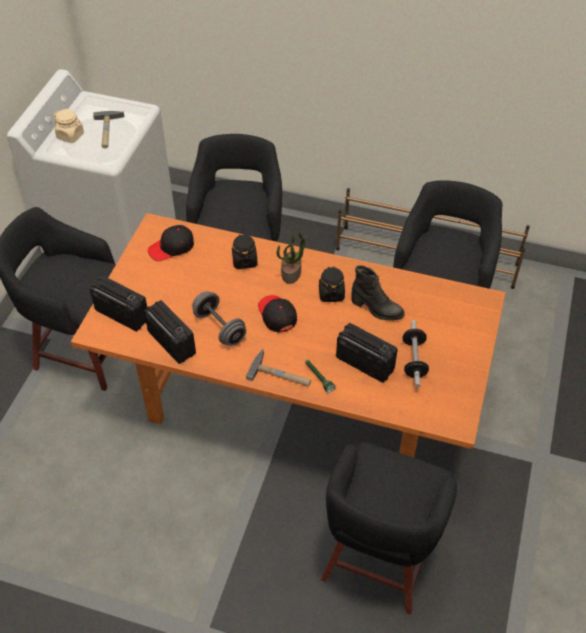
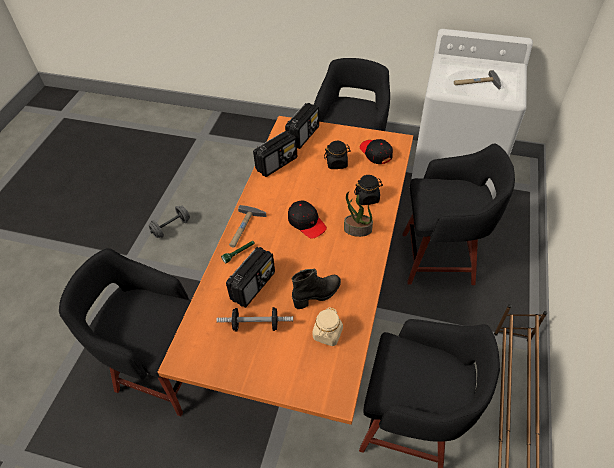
camera: 90 degrees right, 0 degrees up
(70, 136) = (463, 66): beige jar -> beige jar (327, 334)
(219, 327) = (292, 188): grey dumbbell -> grey dumbbell (171, 227)
(276, 315) = (306, 222): black cap -> black cap turned 75 degrees clockwise
(331, 293) = (334, 259): black jar -> black jar (337, 163)
(376, 309) = (317, 295): black boot -> black boot turned 150 degrees counterclockwise

